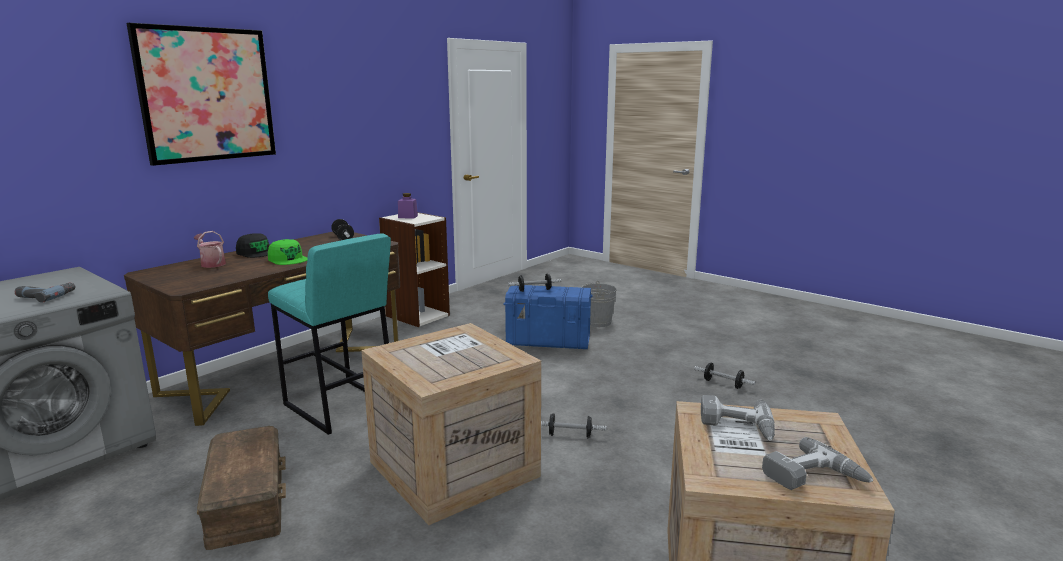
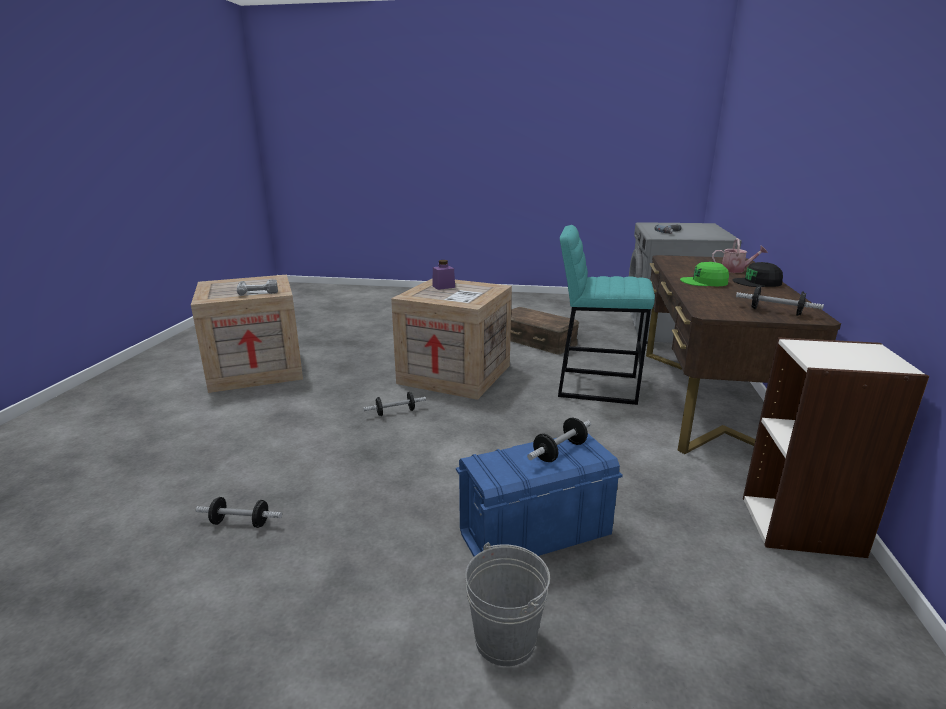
camera: 150 degrees right, 5 degrees up
(207, 94) = (820, 104): picture -> none
(408, 217) = (856, 354): purple jar -> purple jar (443, 286)
(815, 478) = (226, 283): power drill -> none

